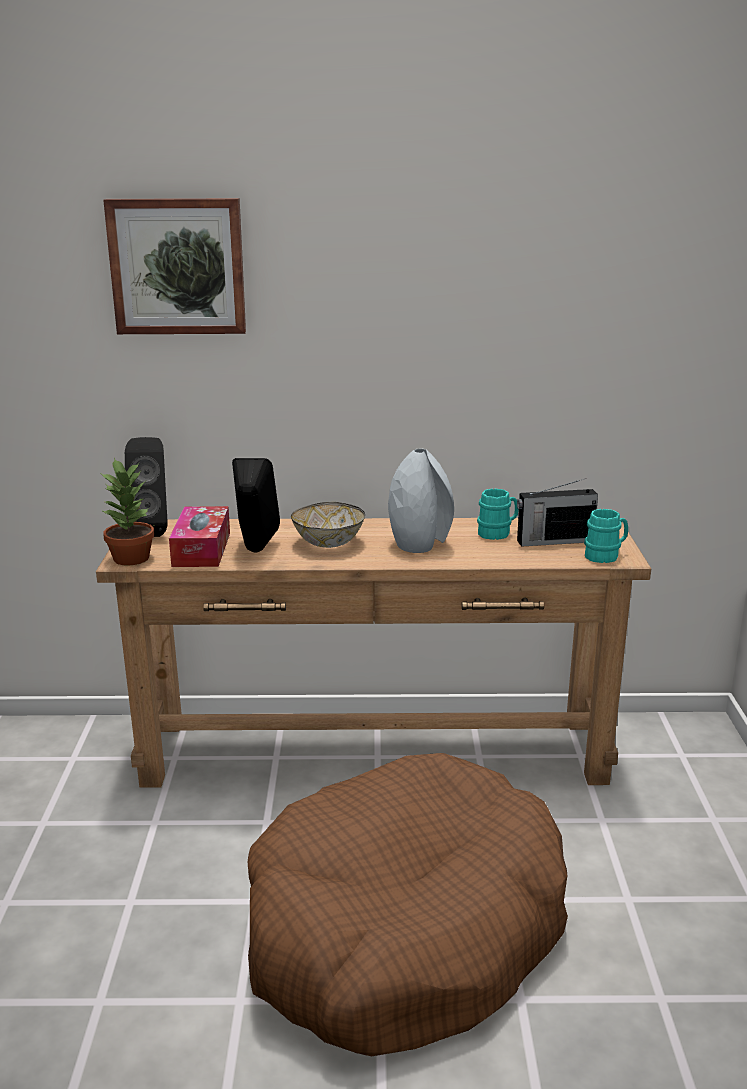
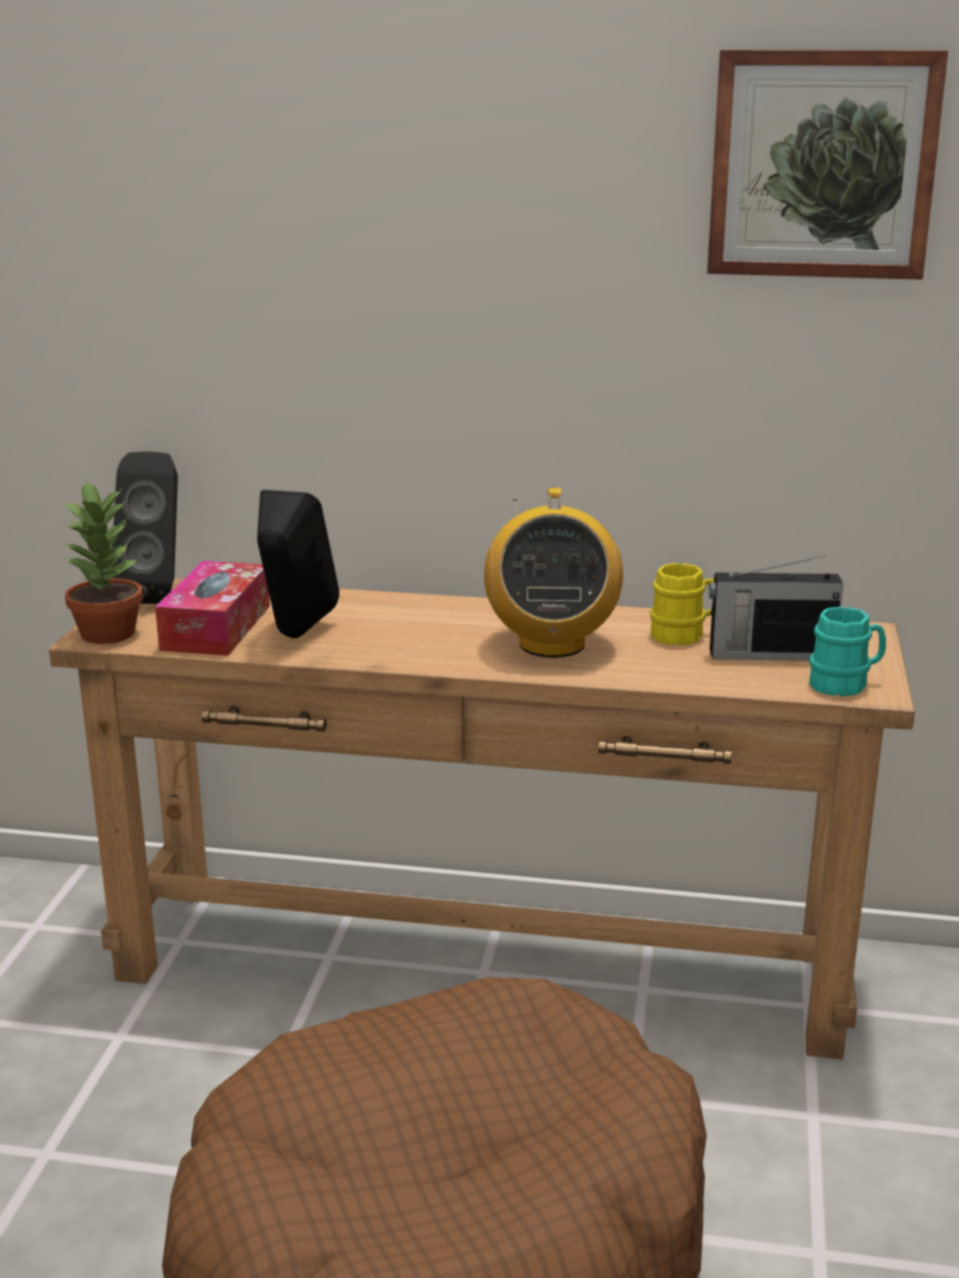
camera: 10 degrees right, 0 degrees up
(178, 266) = (209, 193): picture -> picture (822, 164)
(329, 543) = (412, 631): bowl -> none
(420, 544) = (551, 644): grey vase -> radio
(498, 533) = (684, 635): turquoise mug -> yellow mug

